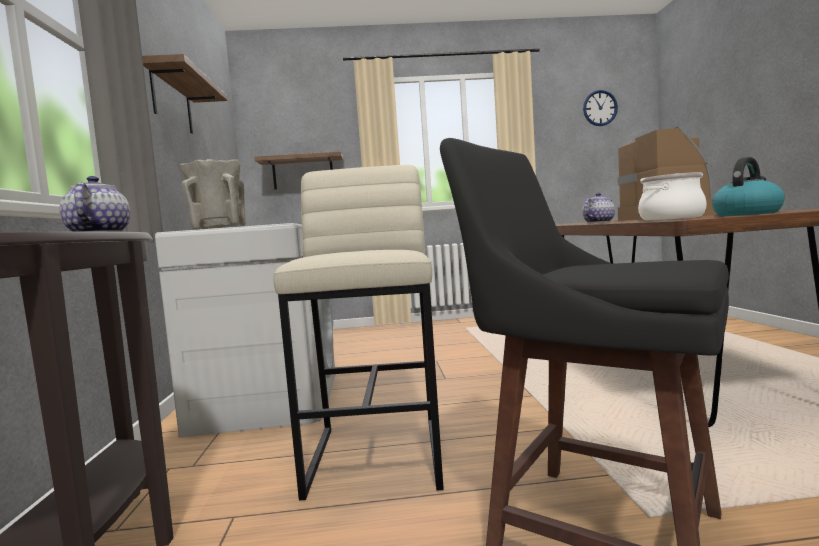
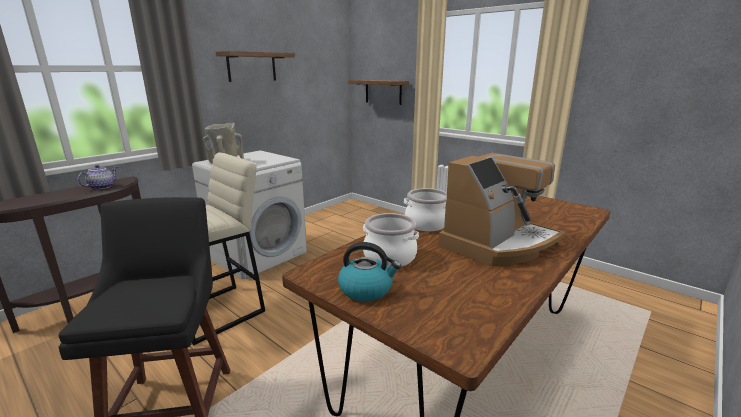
camera: 45 degrees right, 15 degrees up
(598, 222) = (426, 224): teapot -> cooking pot
(600, 108) = (694, 44): wall clock -> none

